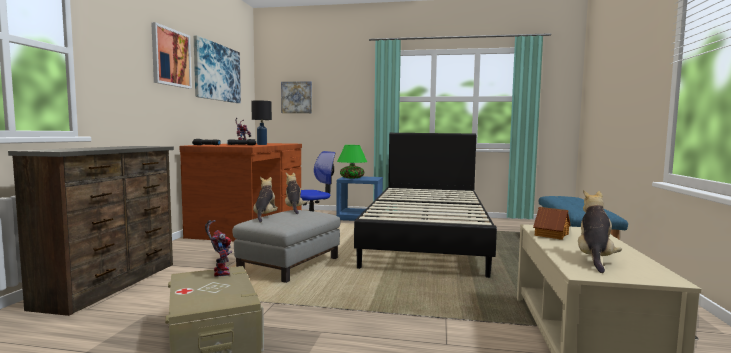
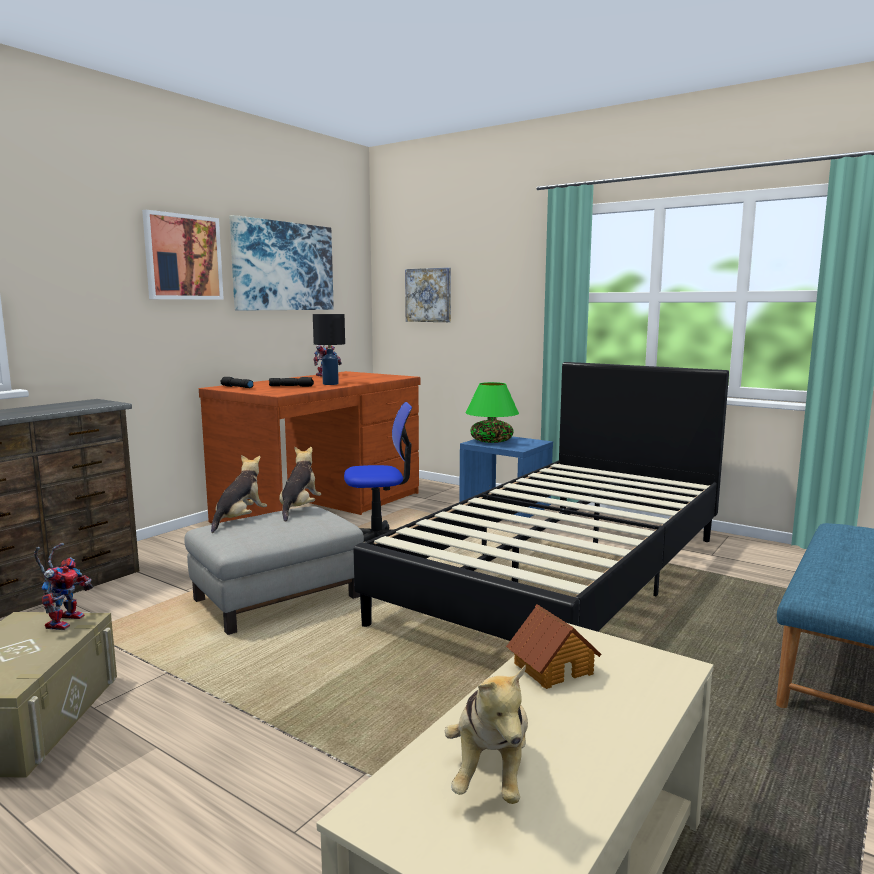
camera: 25 degrees right, 5 degrees up
(594, 259) = (491, 772): plush toy -> plush toy turned 135 degrees clockwise

